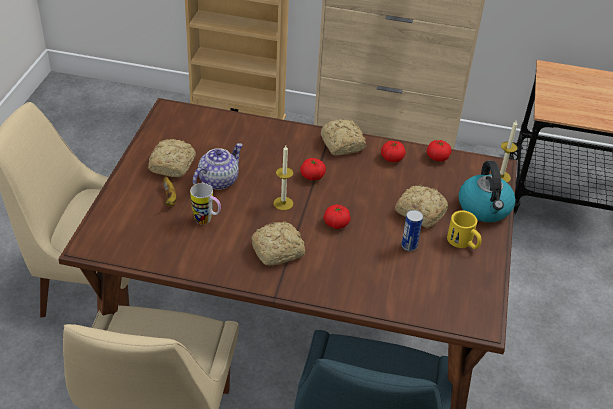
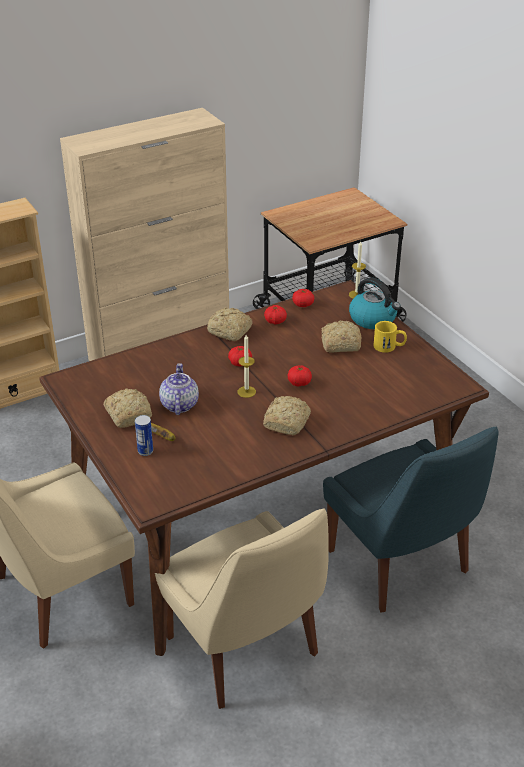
camera: 40 degrees left, 5 degrees down
(207, 221) = (212, 435): mug -> none
(409, 246) = (361, 368): can -> can (145, 451)

